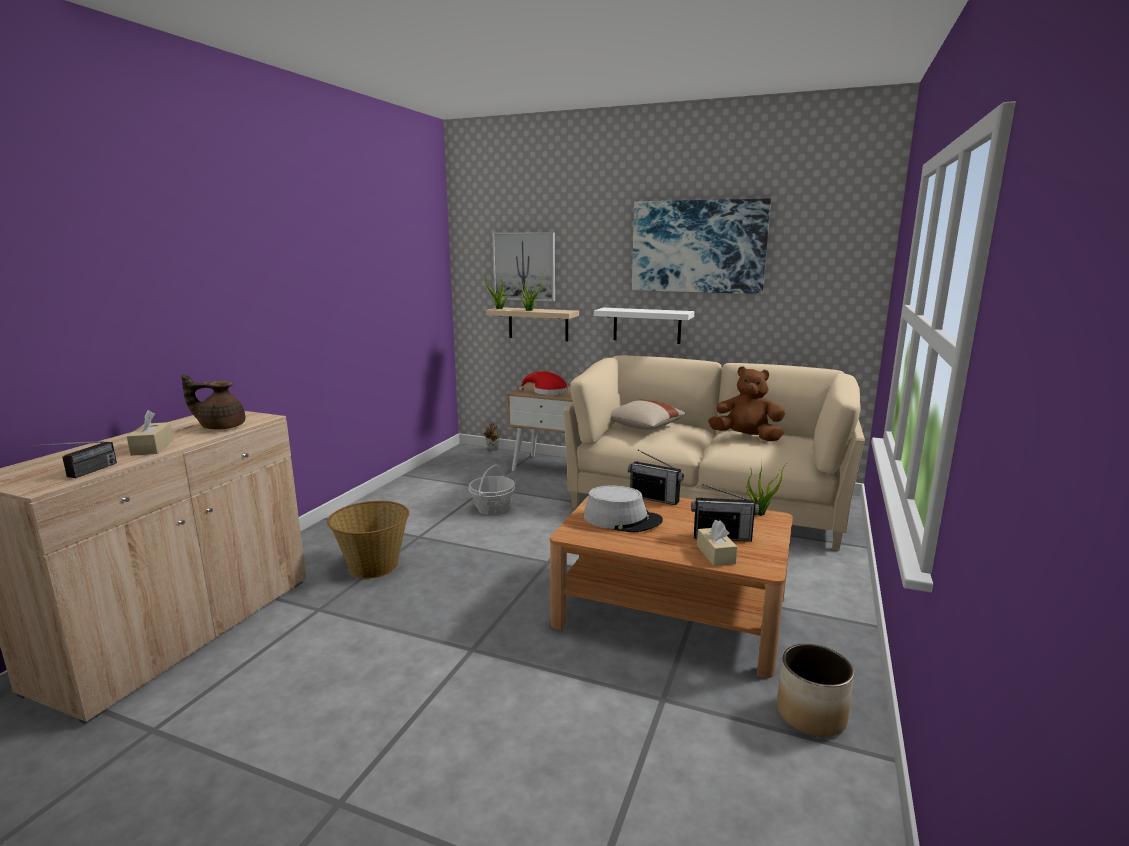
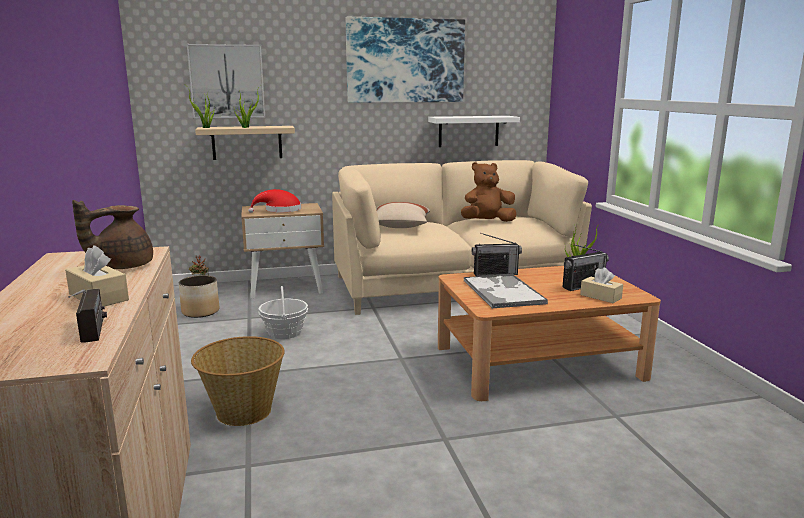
camera: 35 degrees left, 0 degrees up
(622, 519) = (502, 292): grey hat -> tray
(647, 325) = (362, 136): white shelf -> white shelf (468, 131)
(811, 715) = (697, 391): planter -> planter (201, 312)

